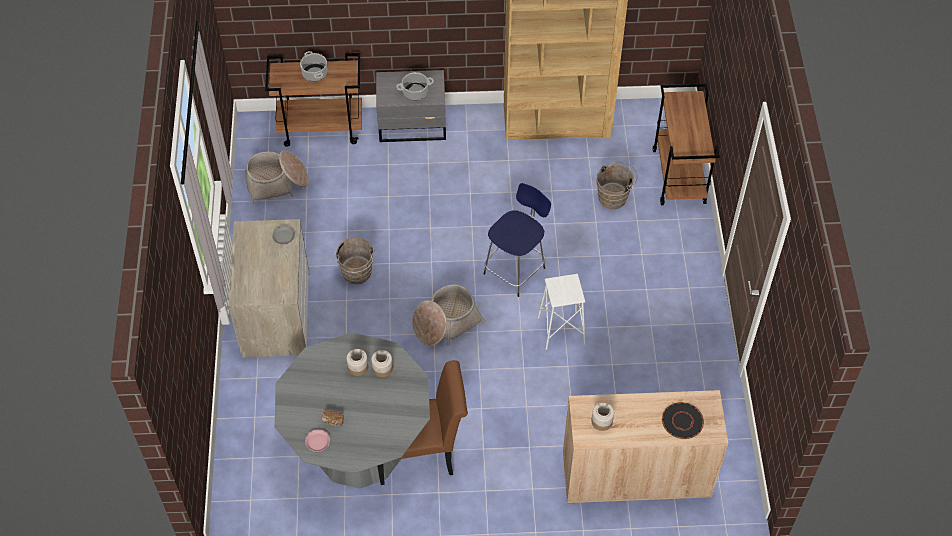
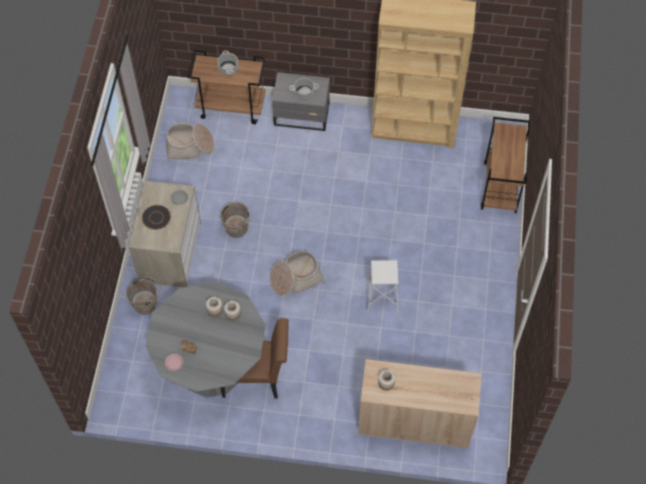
camera: 10 degrees right, 5 degrees up
(516, 269) = (357, 244): blue stool -> none
(614, 197) = (446, 197): brown bucket -> brown bucket (147, 303)
(682, 421) = (447, 393): black plate -> black plate (156, 217)

